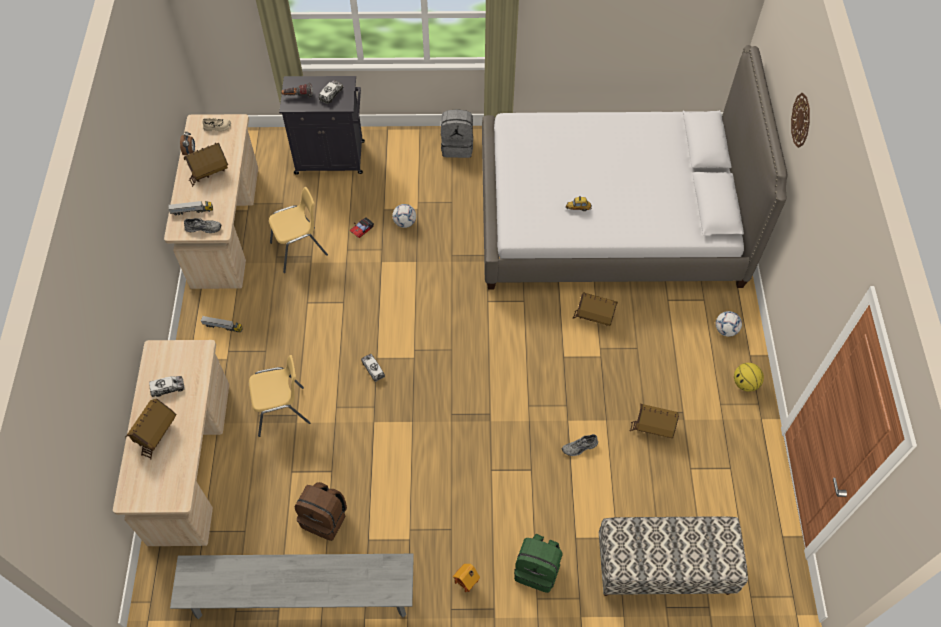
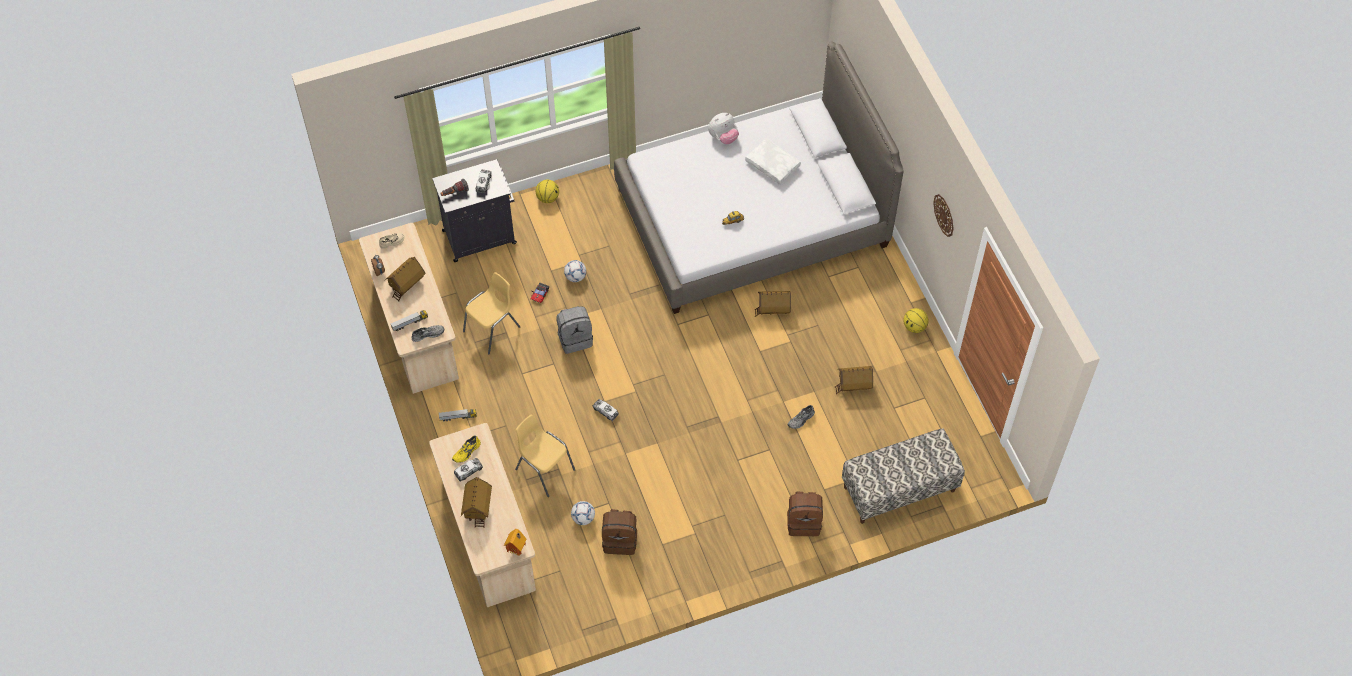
camera: 20 degrees left, 0 degrees up
(177, 366) = (467, 452): none -> yellow shoe
(282, 411) = (544, 469): yellow chair -> yellow chair turned 105 degrees counterclockwise
(302, 597) = (629, 602): grey bench -> none
(412, 140) = (548, 198): none -> basketball
(457, 146) = (591, 192): grey backpack -> grey backpack (575, 338)
(467, 583) = (754, 550): toy house -> toy house (517, 550)
(537, 569) = (804, 522): green backpack -> brown backpack
(602, 122) = (723, 137): none -> plush toy
(644, 163) = (773, 165): none -> white pillow
(725, 330) = (884, 287): football -> football (583, 518)
(801, 120) = (896, 105): wall clock -> wall clock (944, 215)

